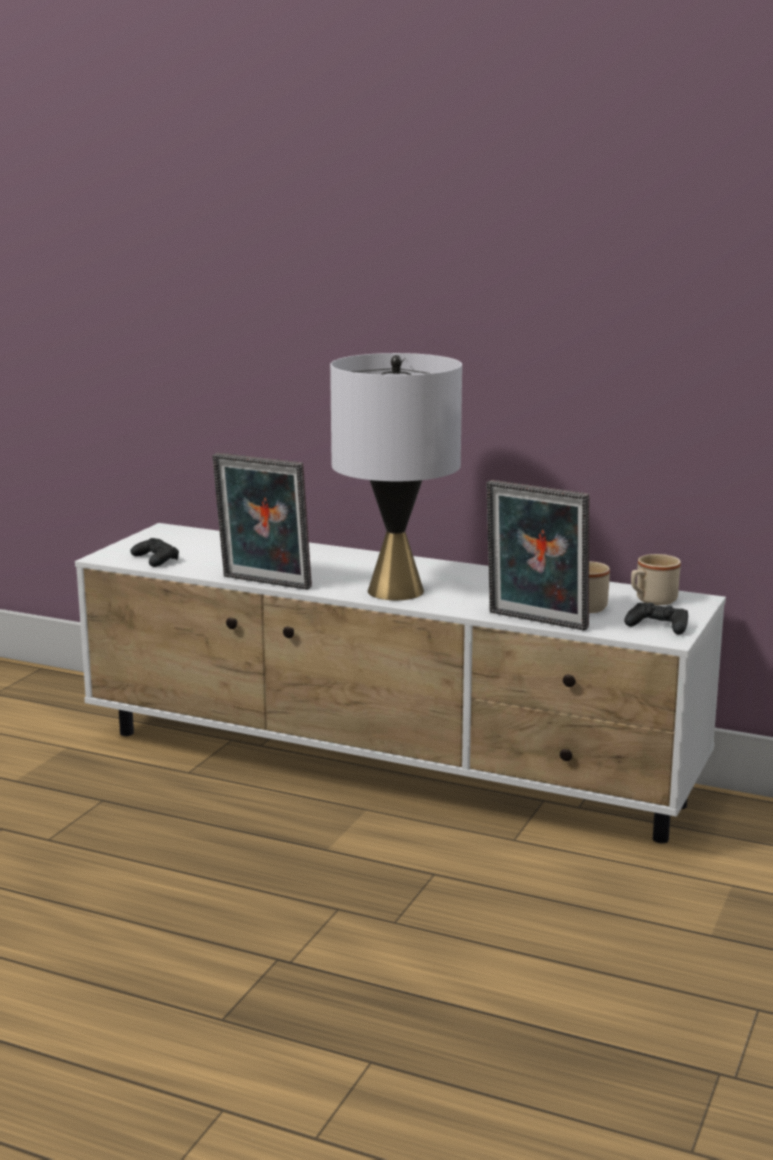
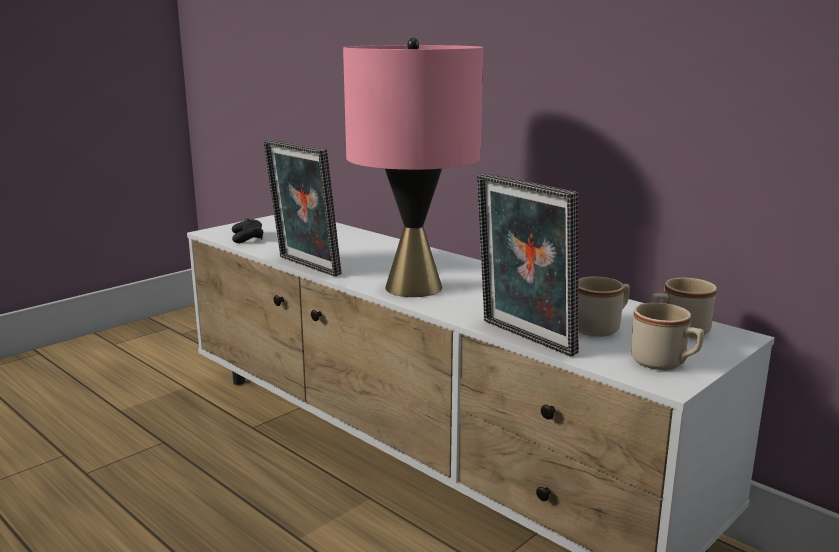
camera: 20 degrees right, 0 degrees up
(395, 591) = (413, 287): grey table lamp -> pink table lamp
(658, 626) = (665, 363): black game controller -> beige mug

